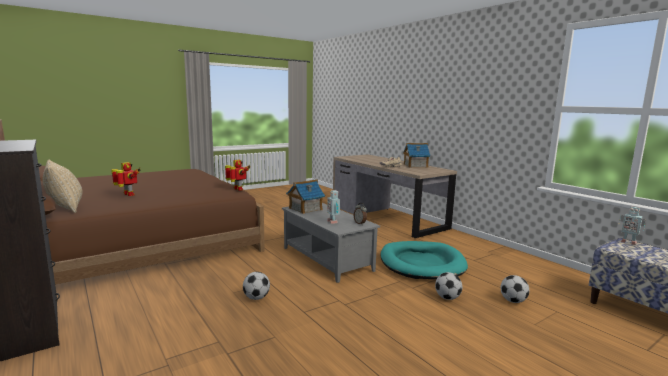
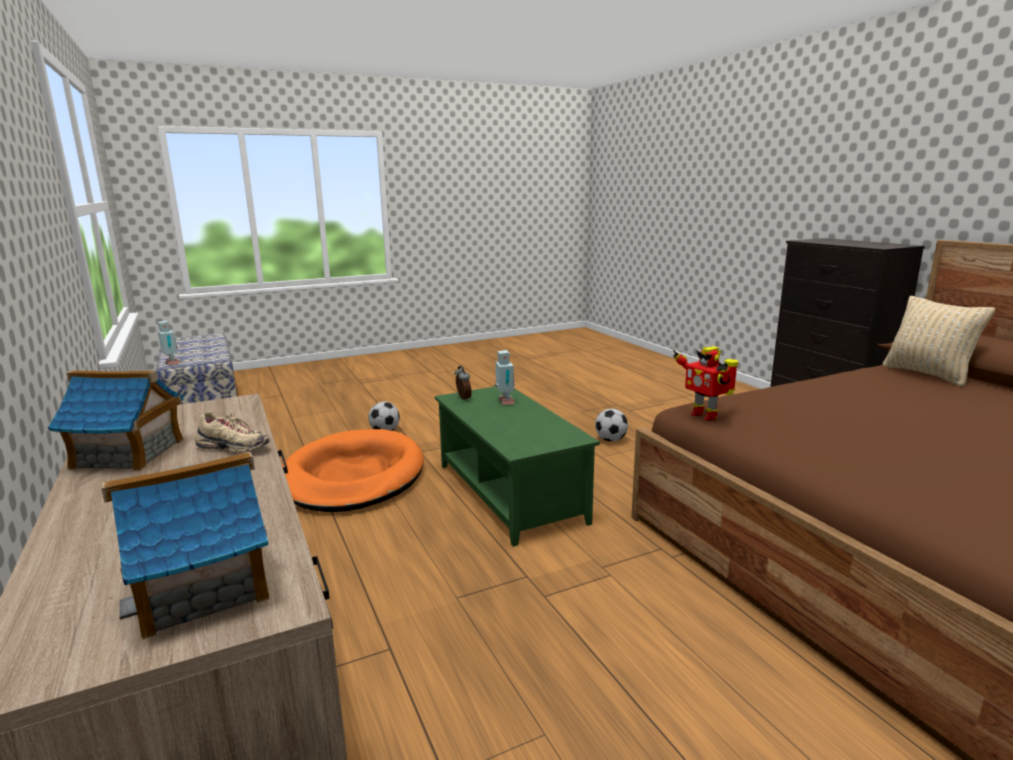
camera: 170 degrees left, 5 degrees up
(128, 195) = (904, 397): toy robot -> none
(305, 209) = (548, 433): toy house -> toy house (203, 587)
(327, 259) = (508, 493): grey coffee table -> green coffee table
(421, 263) = (353, 476): turquoise dog bed -> orange dog bed
(513, 301) = (316, 426): football -> none

